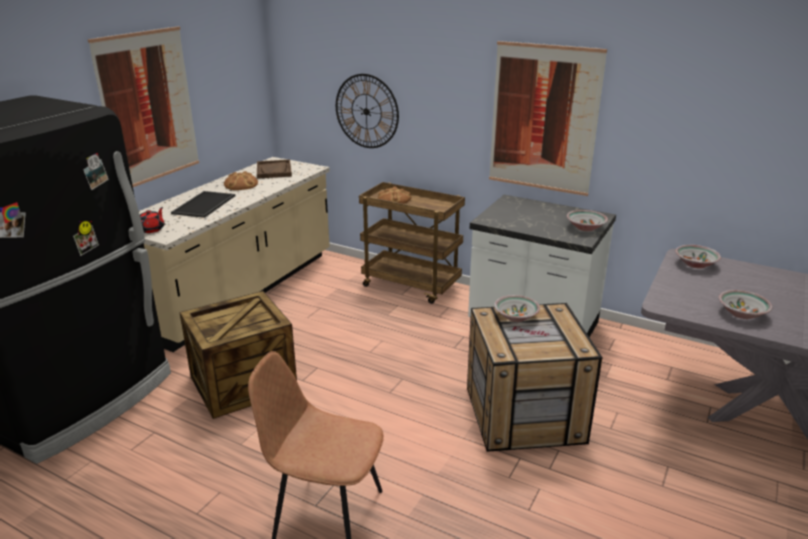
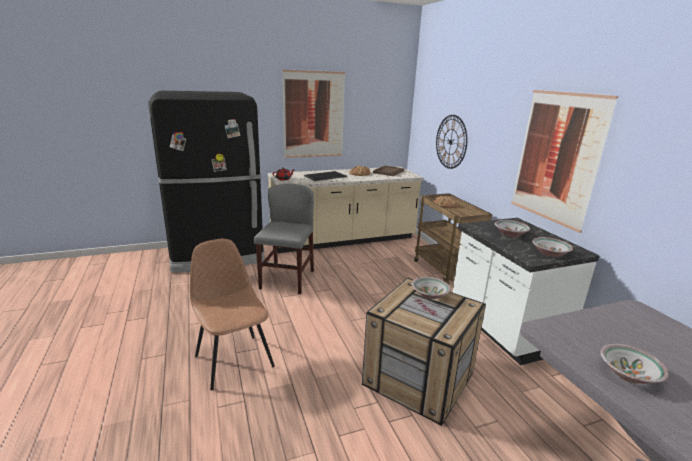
camera: 40 degrees right, 5 degrees down
(243, 382) = (287, 279): crate -> grey chair
(695, 264) = (641, 319): bowl -> bowl (510, 234)

